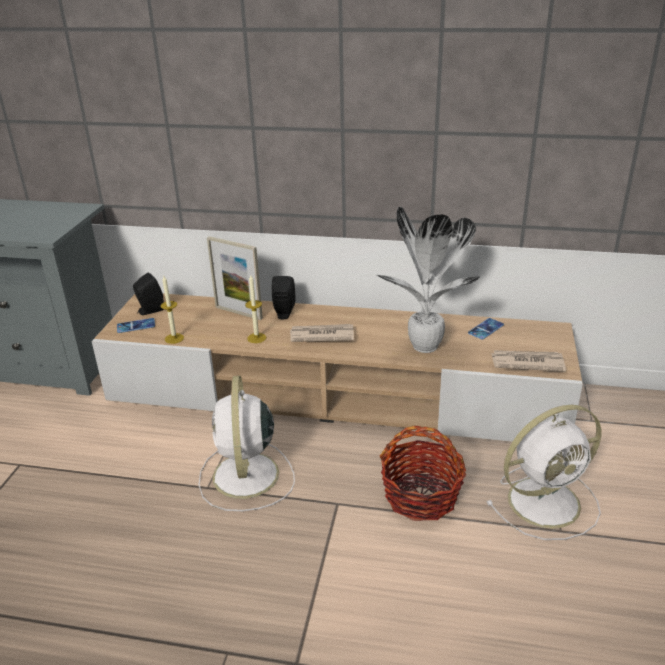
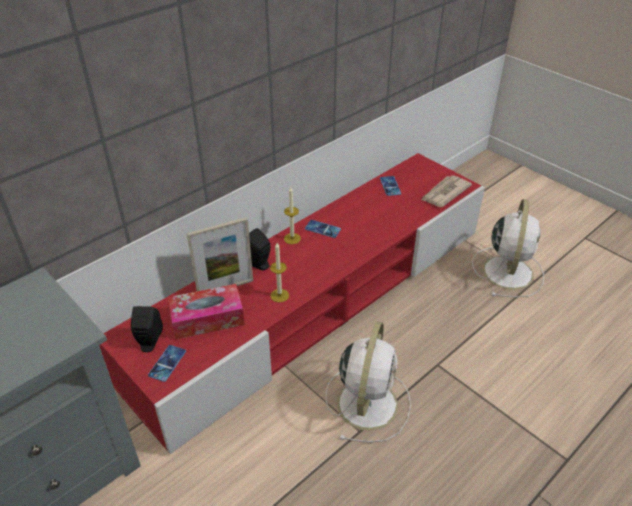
camera: 55 degrees left, 10 degrees up
(174, 338) = (222, 345): candle -> candle (292, 238)
(196, 320) = (207, 319): none -> tissue box
(246, 477) = (367, 401): white fan -> white fan turned 105 degrees counterclockwise
(321, 335) = (315, 260): newspaper -> none
(335, 395) = (316, 302): beige tv stand -> red tv stand
(368, 322) = (322, 229): none -> phone
(421, 496) = (462, 320): basket -> none
(425, 348) = (385, 222): potted plant -> none

